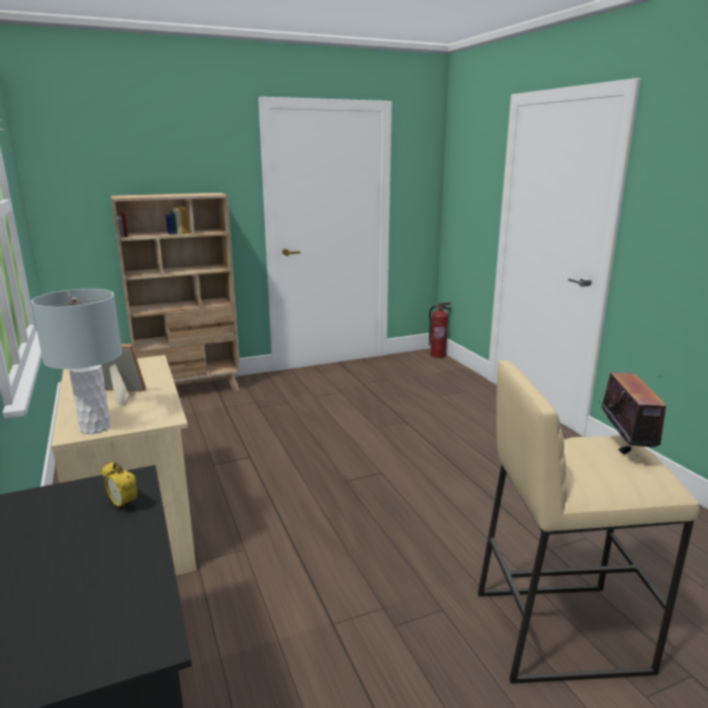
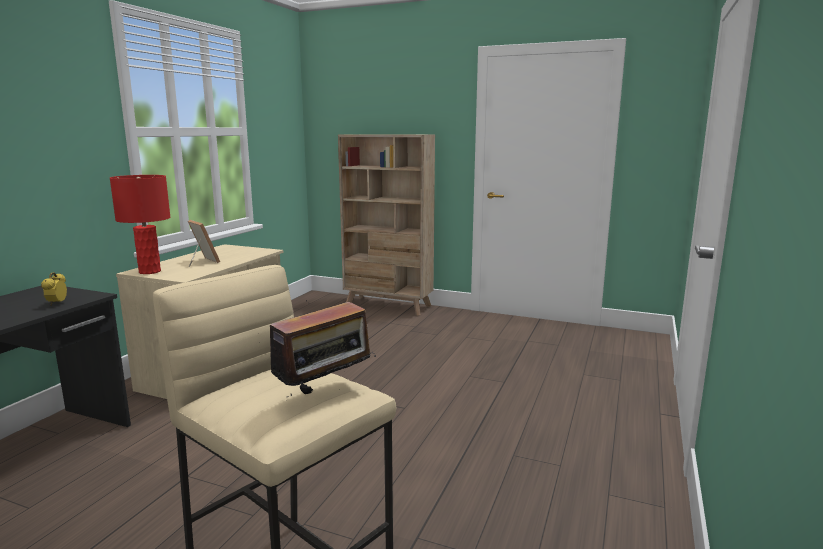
camera: 45 degrees right, 5 degrees down
(96, 427) = (150, 271): grey table lamp -> red table lamp
(438, 355) = (659, 342): fire extinguisher -> none

